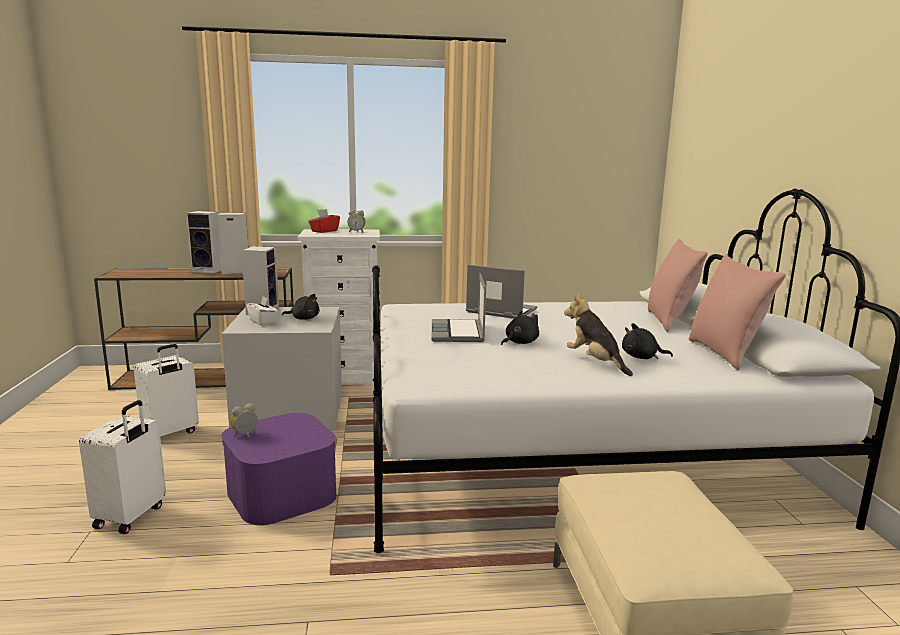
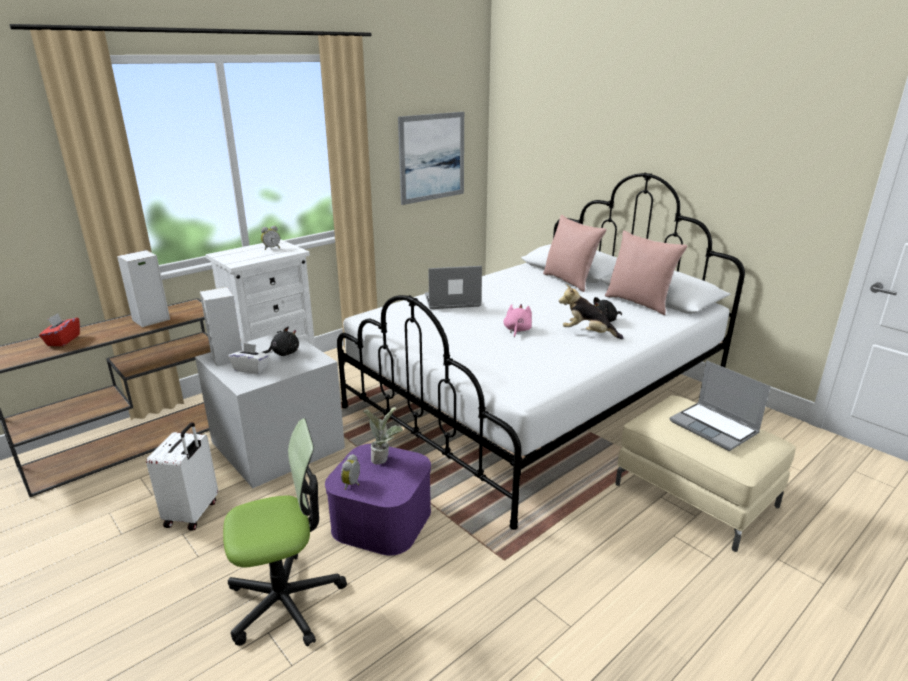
camera: 35 degrees left, 10 degrees up
(131, 517) = (285, 601): white suitcase -> office chair
(209, 270) = (114, 325): speaker -> none
(300, 427) = (384, 458): none -> potted plant
(324, 231) = (237, 253): red tissue box -> red tissue box (63, 340)
(458, 333) = (462, 333): laptop -> laptop (715, 427)
(519, 342) = (517, 330): black plush toy -> pink plush toy
(580, 176) = (432, 157): none -> picture

